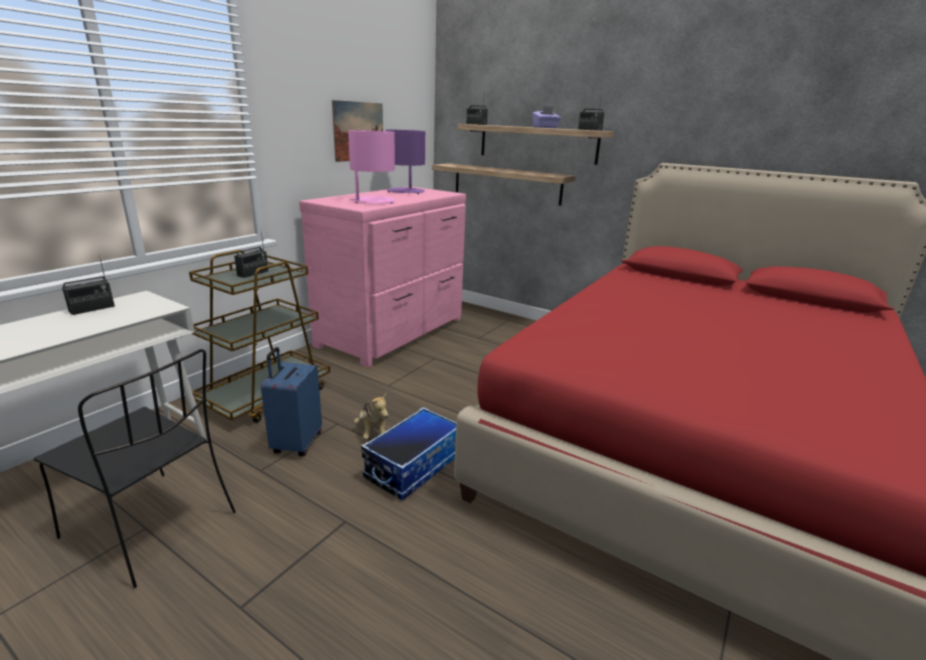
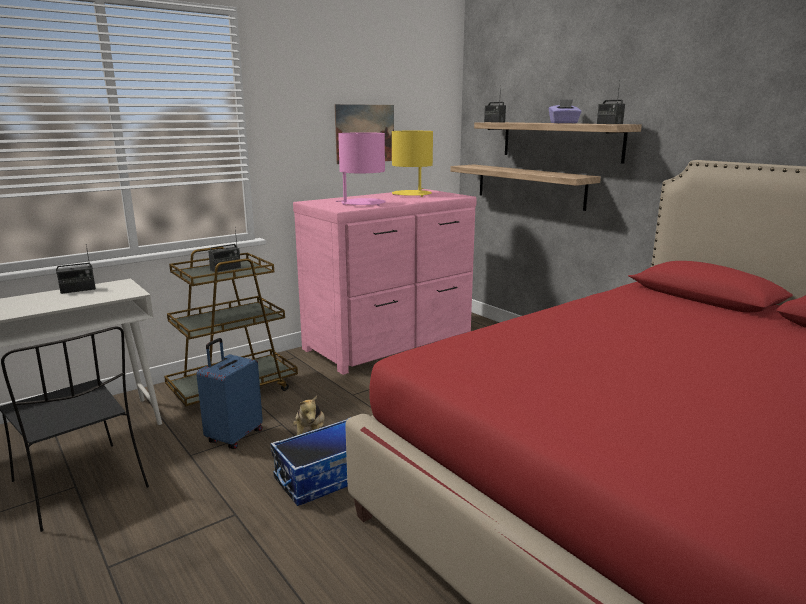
camera: 20 degrees right, 5 degrees down
(406, 191) = (412, 194): purple table lamp -> yellow table lamp

